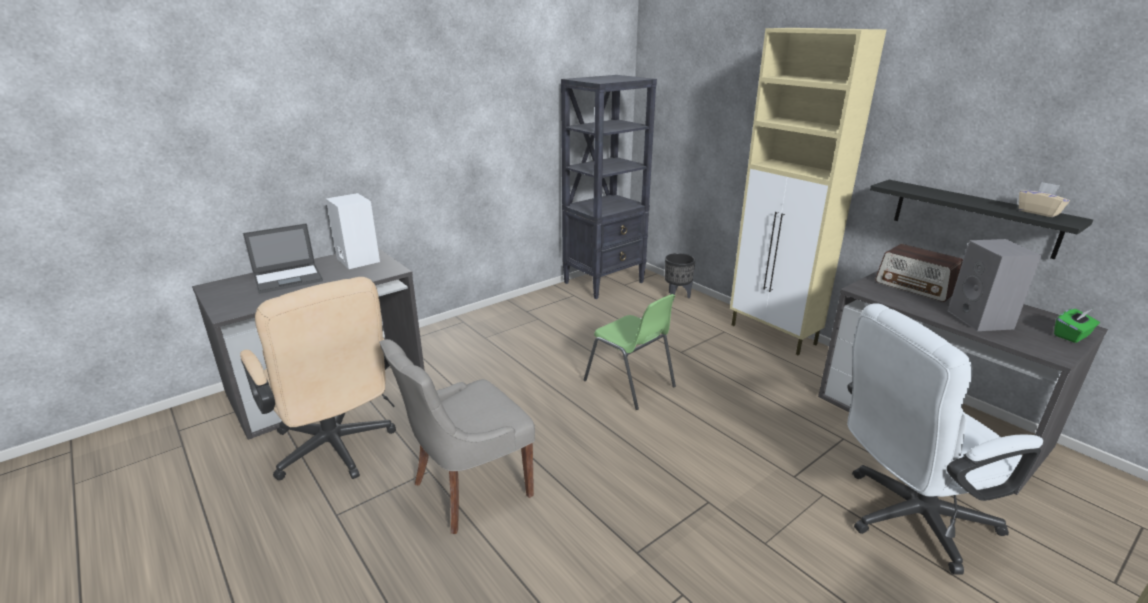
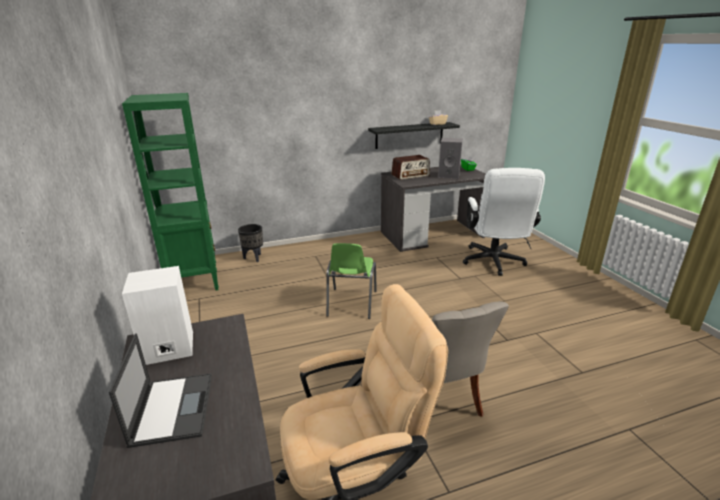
camera: 70 degrees left, 0 degrees up
(604, 282) = (194, 279): black bookcase -> green bookcase
(630, 384) = (351, 304): green chair -> green chair turned 120 degrees clockwise
(773, 335) = (332, 243): beige cabinet -> none

